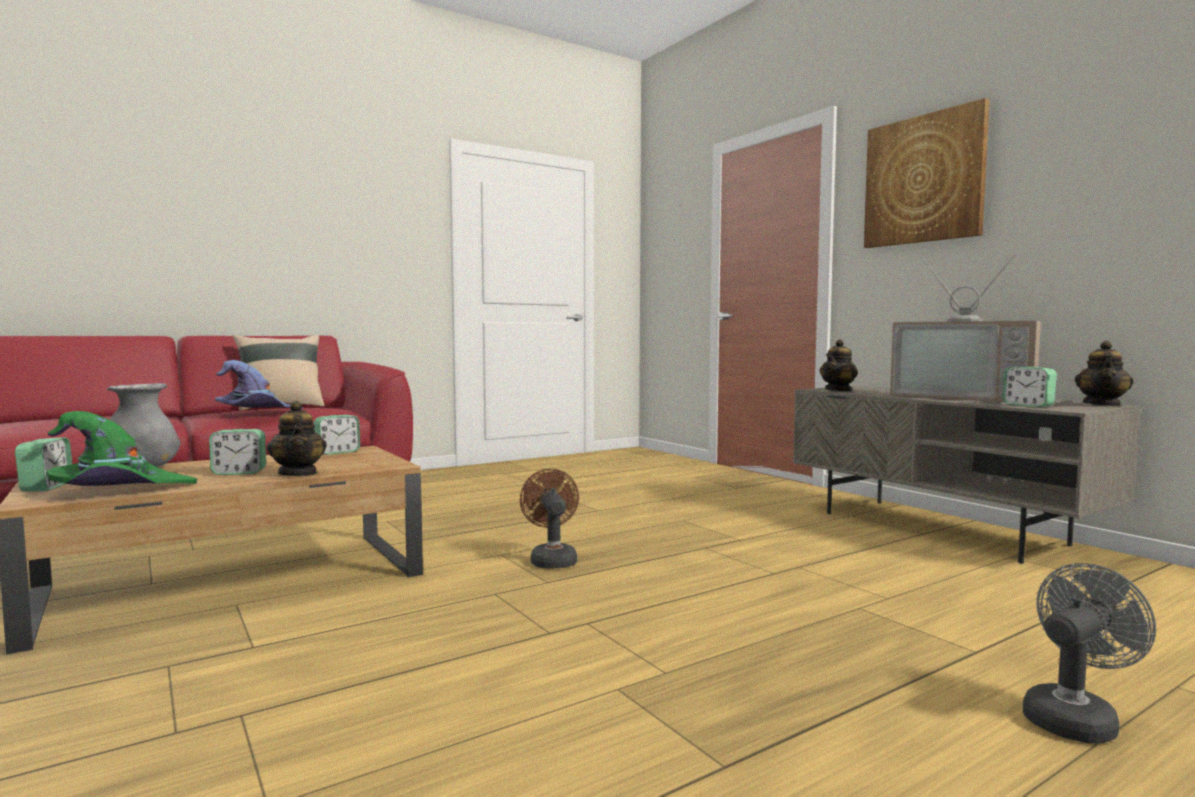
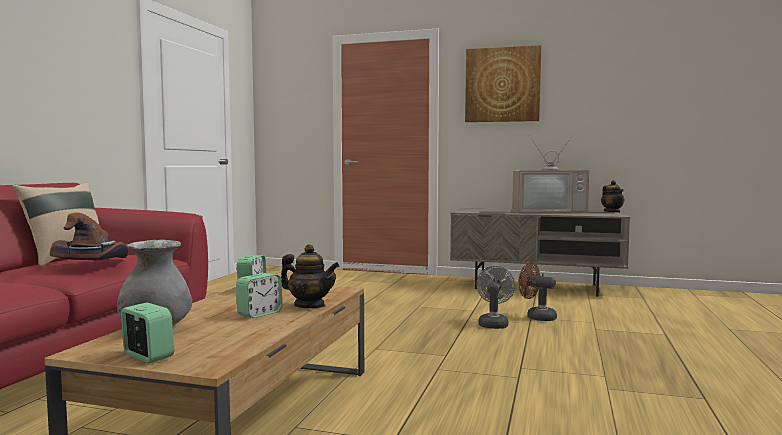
camera: 40 degrees left, 0 degrees up
(118, 490) = (235, 343): green hat -> none
(256, 412) = (93, 265): purple hat -> brown hat
(552, 559) = (412, 343): brown fan -> brown fan (536, 317)
(838, 390) = (474, 211): teapot -> none
(1028, 405) = (594, 214): alarm clock -> none
(1075, 718) = (733, 347): grey fan -> grey fan (493, 323)

